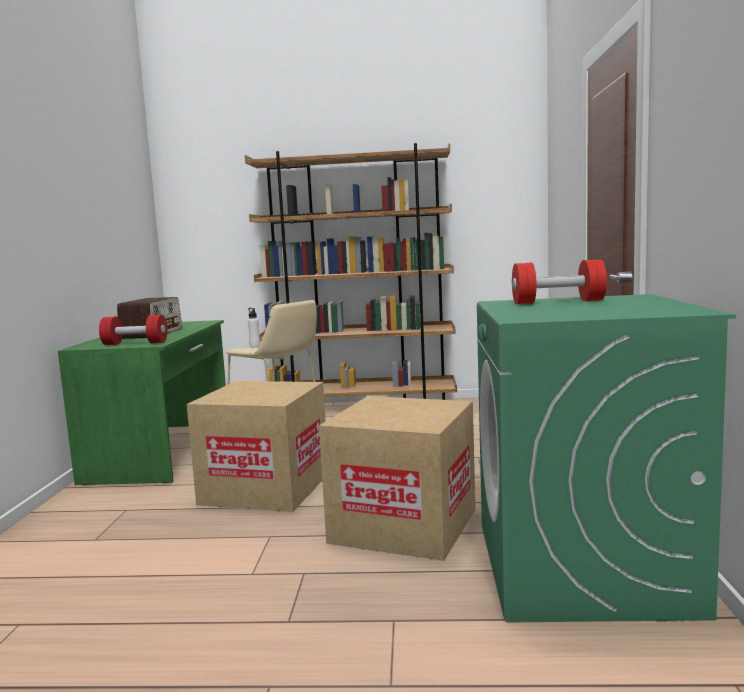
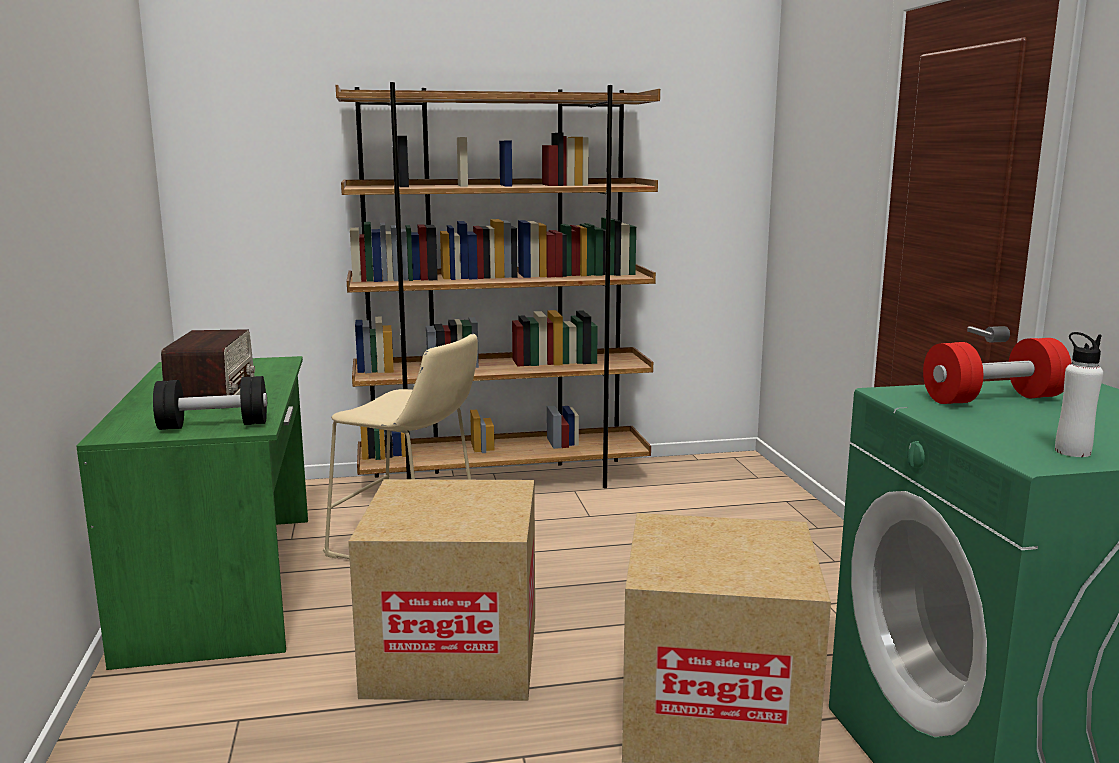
camera: 15 degrees left, 5 degrees up
(135, 343) = (214, 425): red dumbbell -> black dumbbell
(255, 347) = (370, 405): white bottle -> white bottle (1072, 451)

